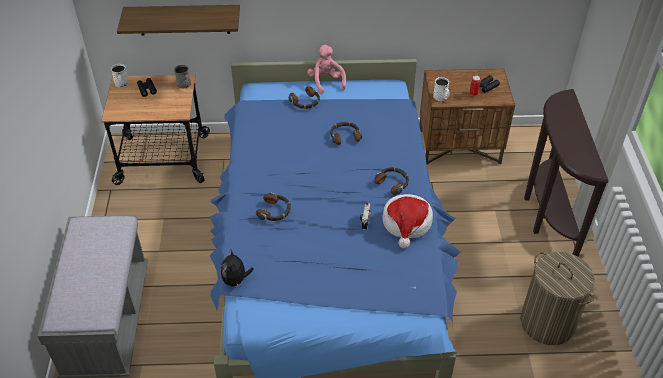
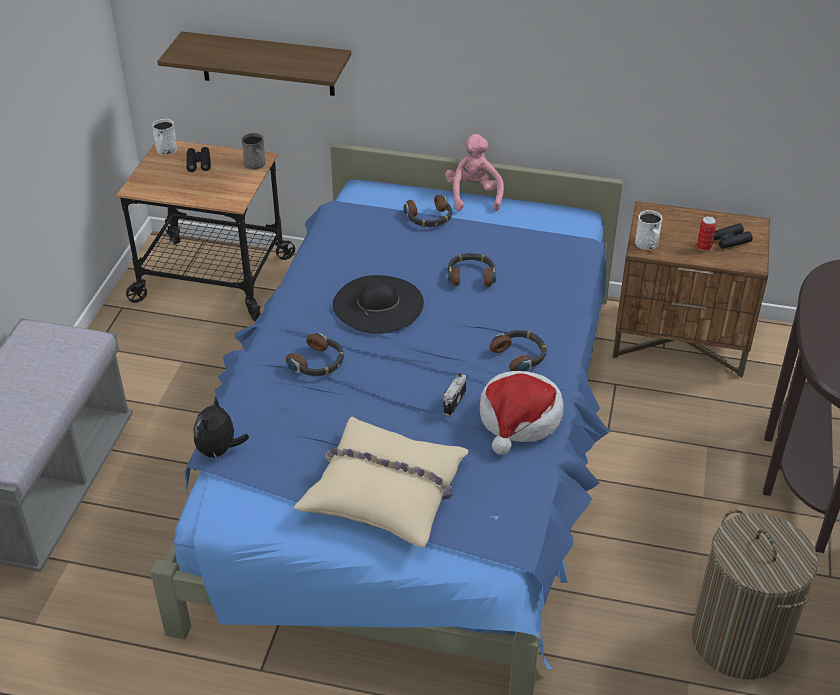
camera: 15 degrees right, 5 degrees down
(296, 165) = (378, 304): none -> black hat
(345, 285) = (385, 491): none -> beige pillow

